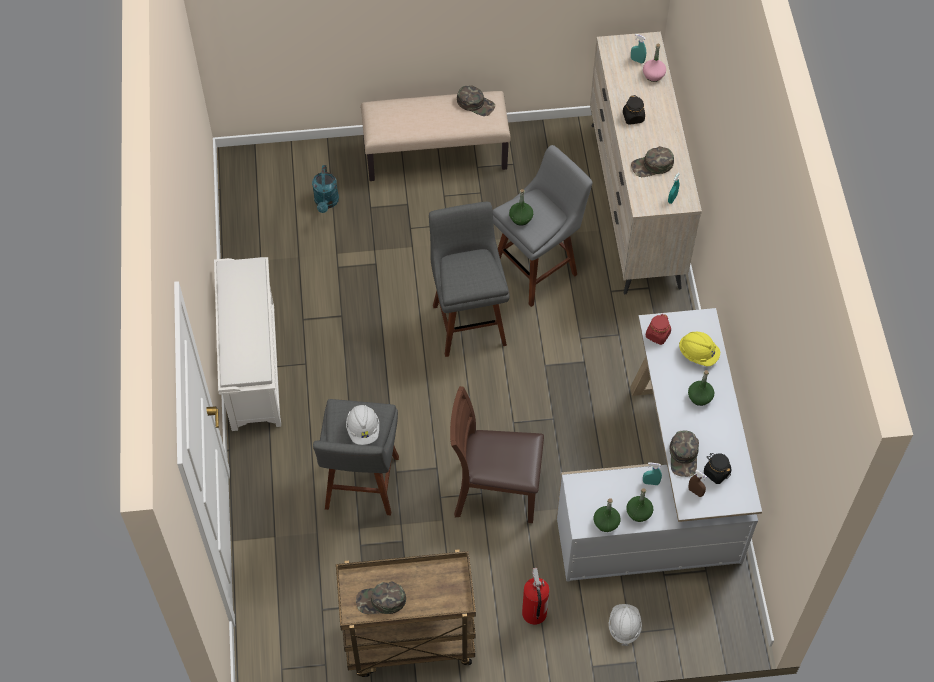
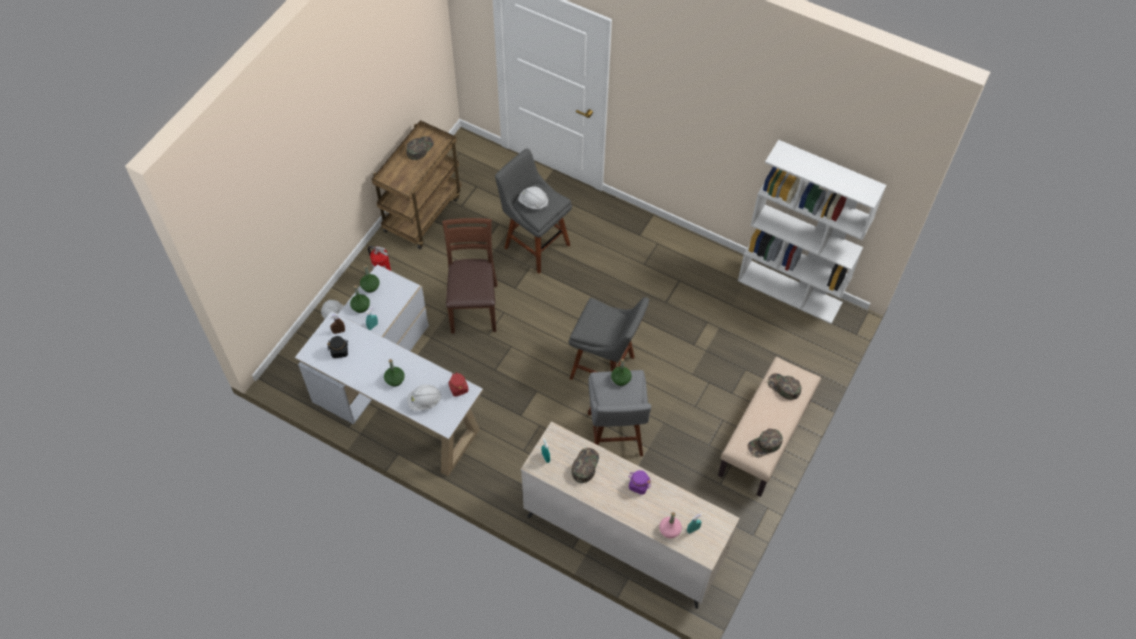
camera: 125 degrees right, 0 degrees up
(241, 217) = (790, 291): none -> white bookcase
(252, 366) = (664, 237): white shoe rack -> none
(326, 203) = (768, 345): turquoise watering can -> none
(495, 491) = (473, 307): brown chair -> brown chair turned 45 degrees counterclockwise
(633, 117) = (638, 485): black jar -> purple jar
(684, 456) = (365, 342): green cap -> green cap (783, 387)
(698, 354) = (424, 401): yellow hard hat -> white hard hat

